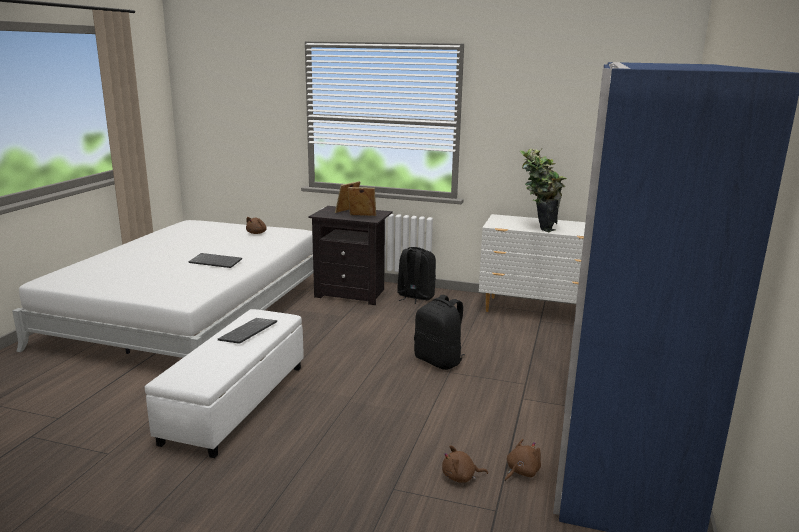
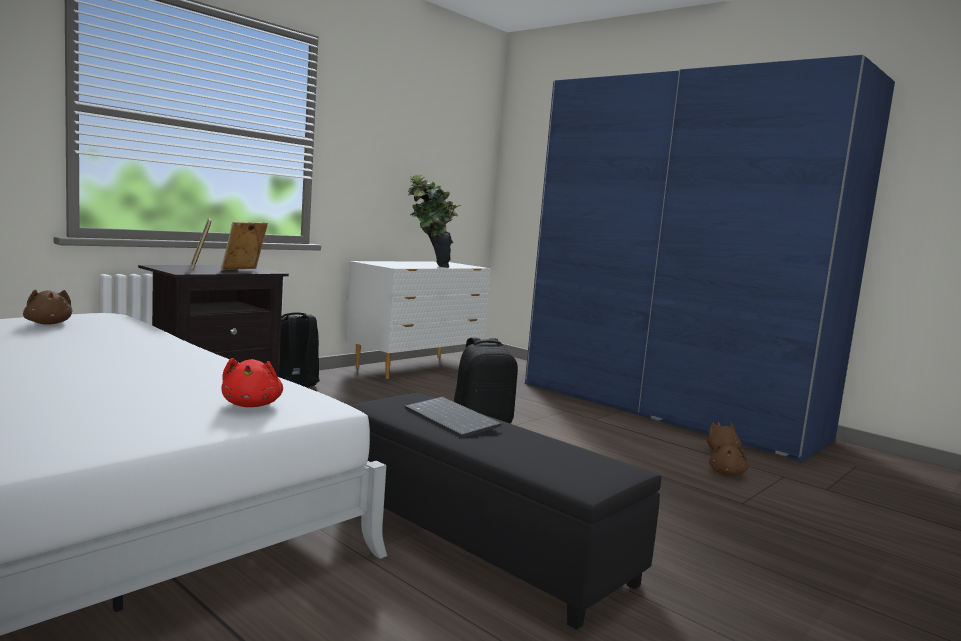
camera: 65 degrees left, 10 degrees down
(171, 292) = (252, 405): none -> red plush toy
(216, 261) = (144, 362): keyboard -> none
(237, 403) = (481, 540): white ottoman -> black ottoman

